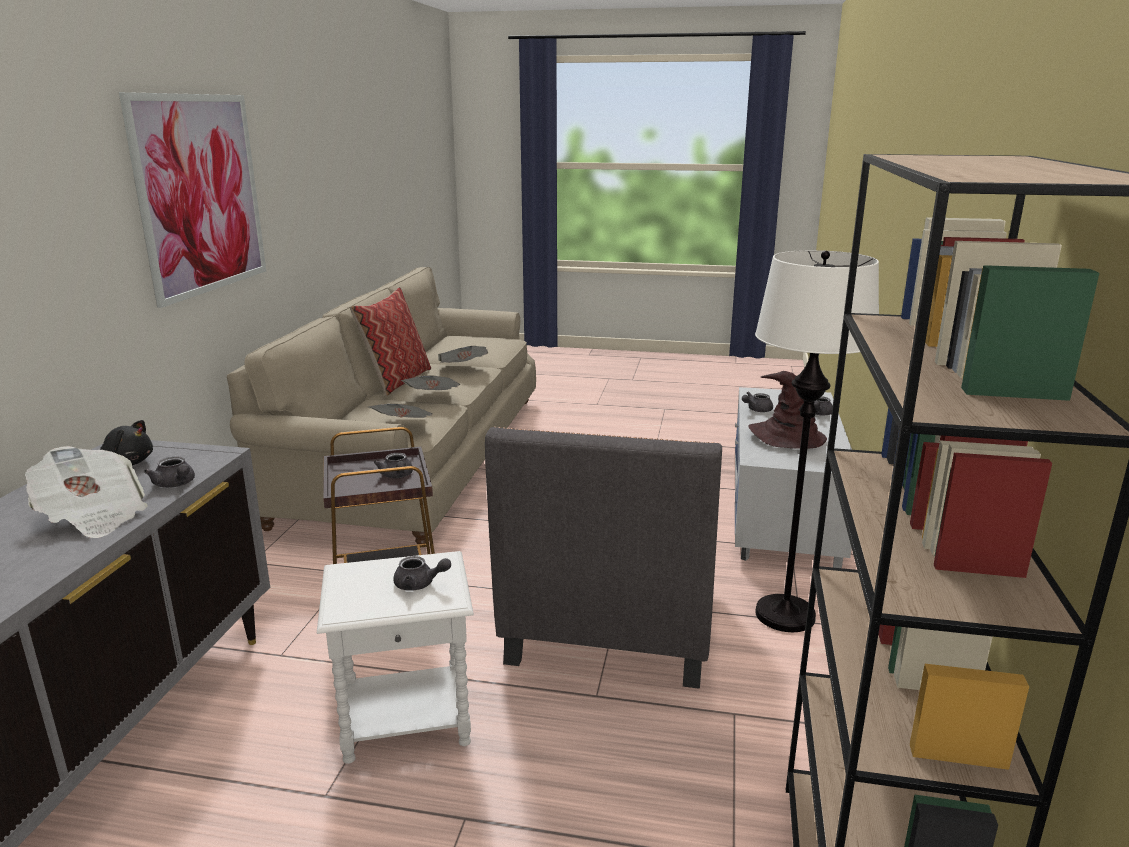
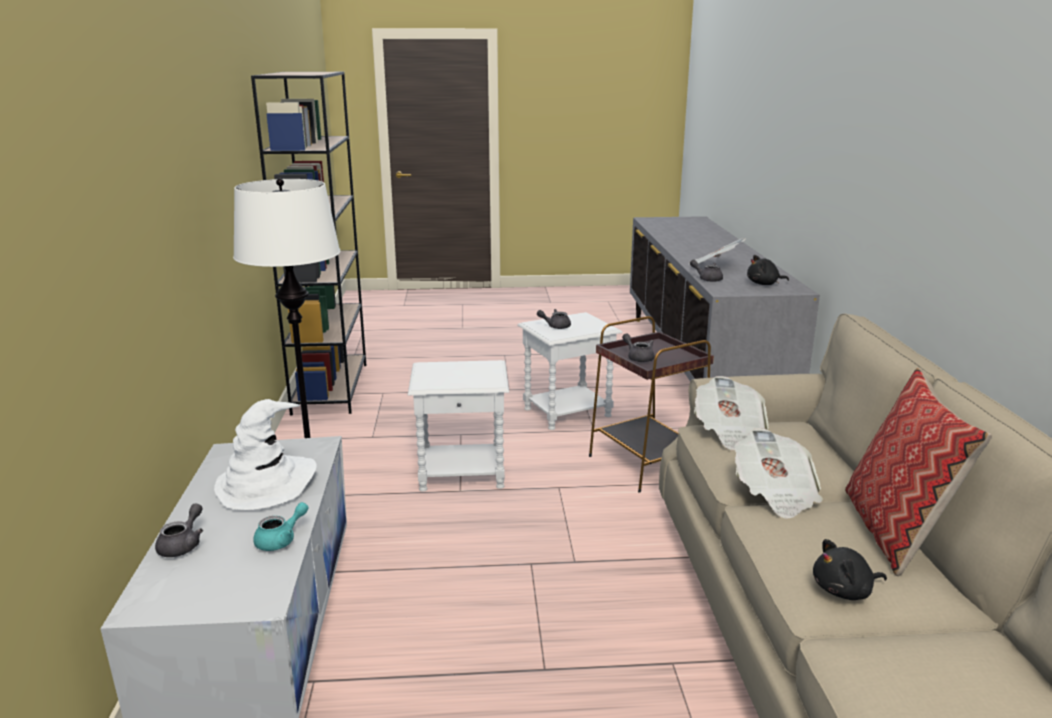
camera: 165 degrees right, 0 degrees up
(200, 194) = (937, 152): picture -> none
(463, 368) = (844, 591): newspaper -> black plush toy
(611, 626) = (462, 472): grey armchair -> white side table
(756, 410) = (281, 540): grey teapot -> turquoise teapot
(786, 437) = (266, 483): brown hat -> white hat

